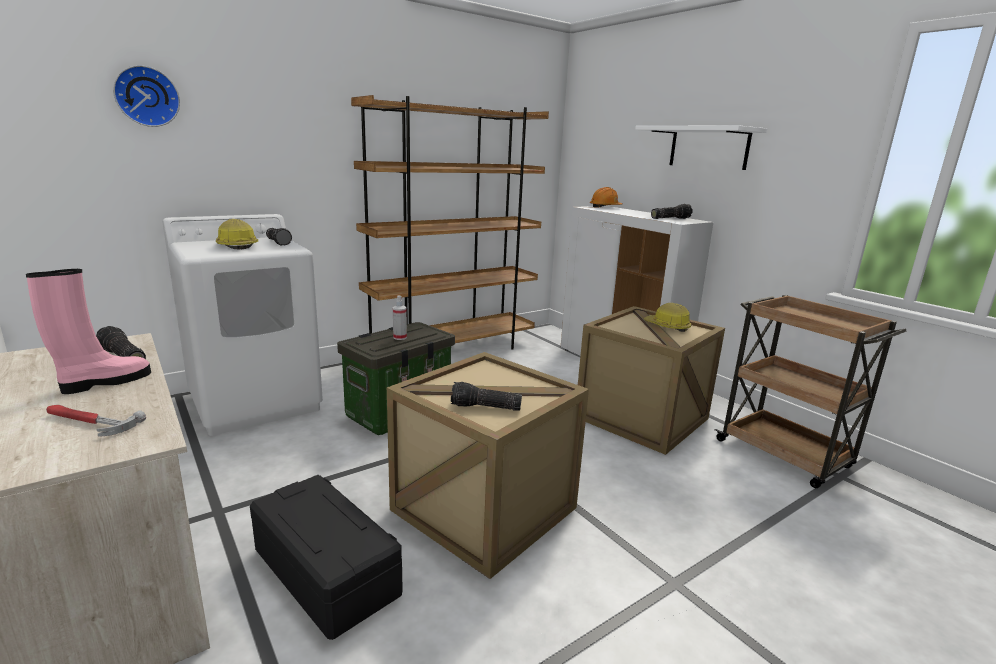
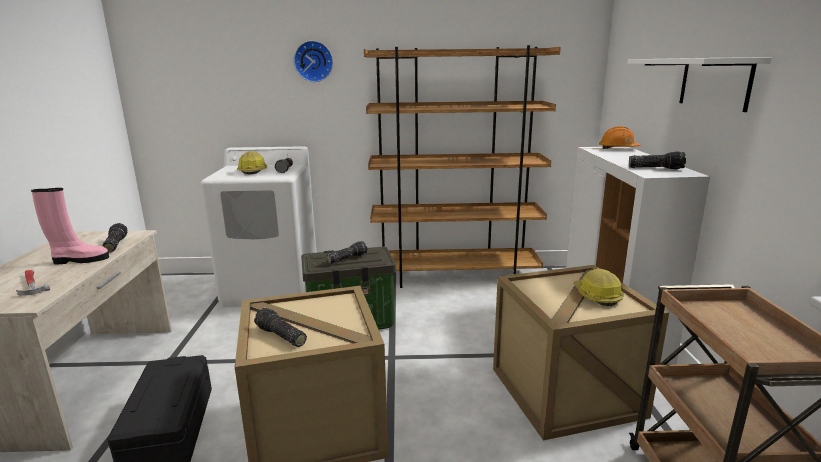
camera: 35 degrees right, 0 degrees up
(147, 96) = (220, 63): wall clock -> wall clock (314, 61)
(400, 337) = (347, 258): spray bottle -> flashlight

